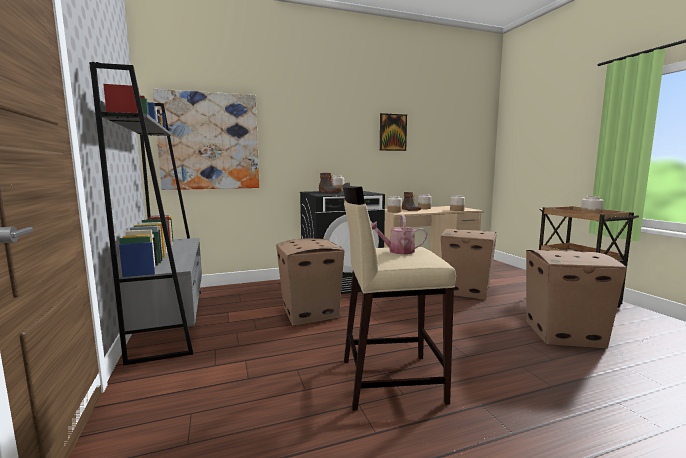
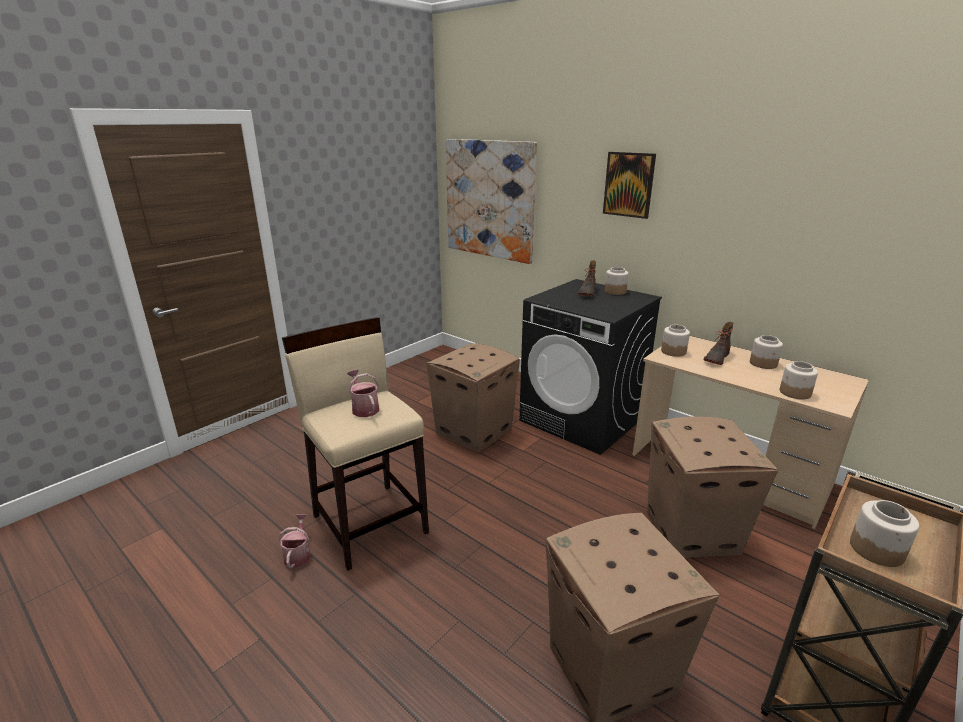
camera: 60 degrees right, 15 degrees up
(171, 320) = (397, 378): grey bookcase -> none
(392, 132) = (745, 205): picture -> picture (629, 184)
(410, 431) = (298, 554): none -> watering can

